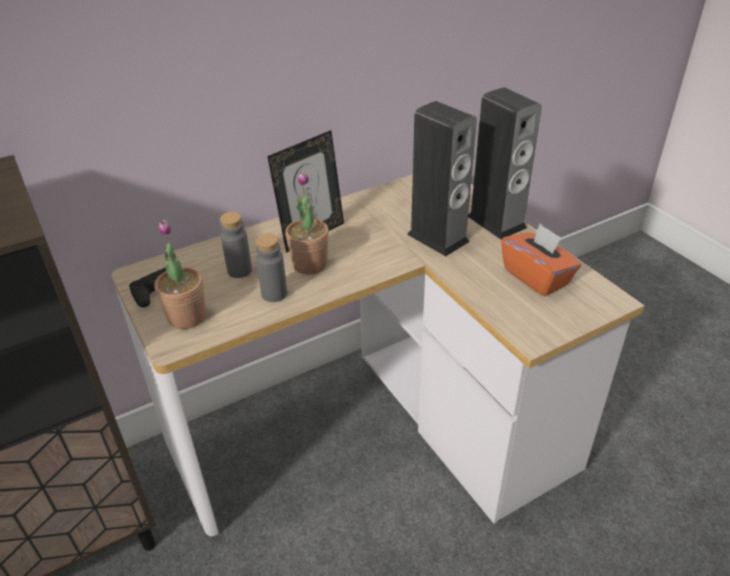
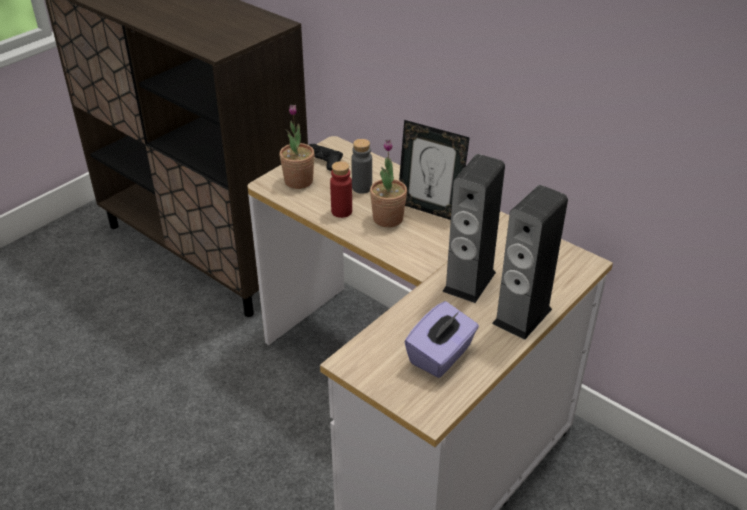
camera: 70 degrees right, 0 degrees up
(274, 294) = (341, 211): grey bottle -> red bottle
(536, 277) = (441, 355): orange tissue box -> purple tissue box

